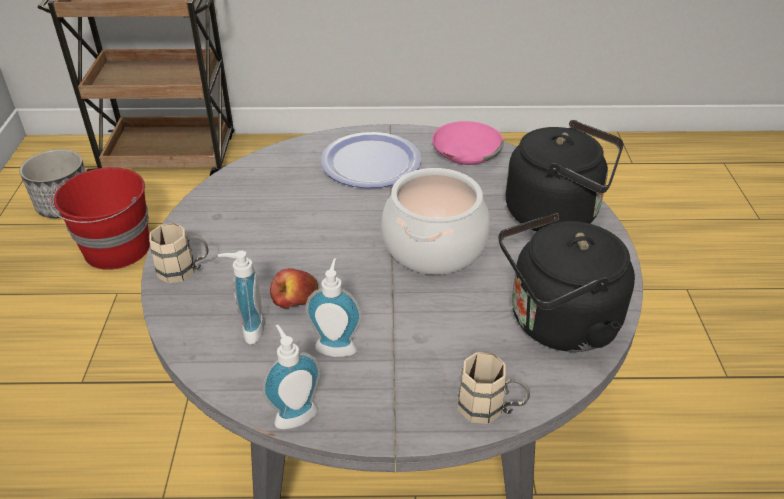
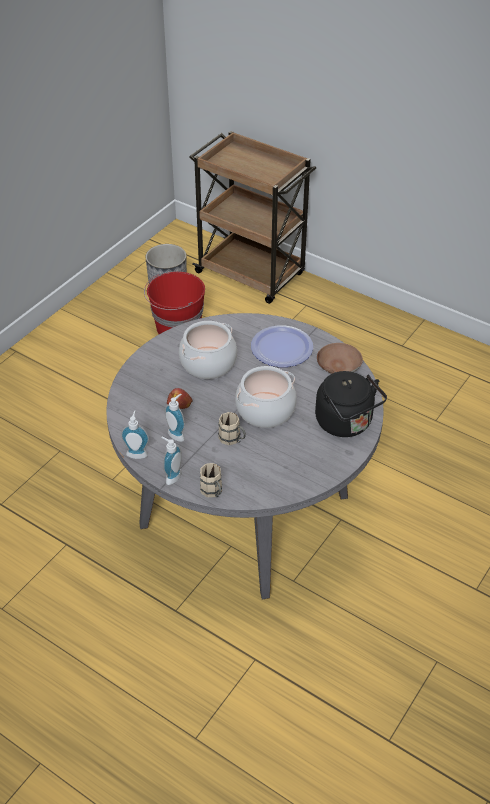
camera: 35 degrees right, 5 degrees up
(185, 271) = (144, 368): beige mug -> beige mug (233, 440)
(248, 329) = (148, 409): soap dispenser -> soap dispenser (171, 476)
(285, 222) = (208, 363): none -> cooking pot
(465, 153) = (338, 365): pink bowl -> brown bowl
(557, 324) = (281, 475): black kettle -> none

